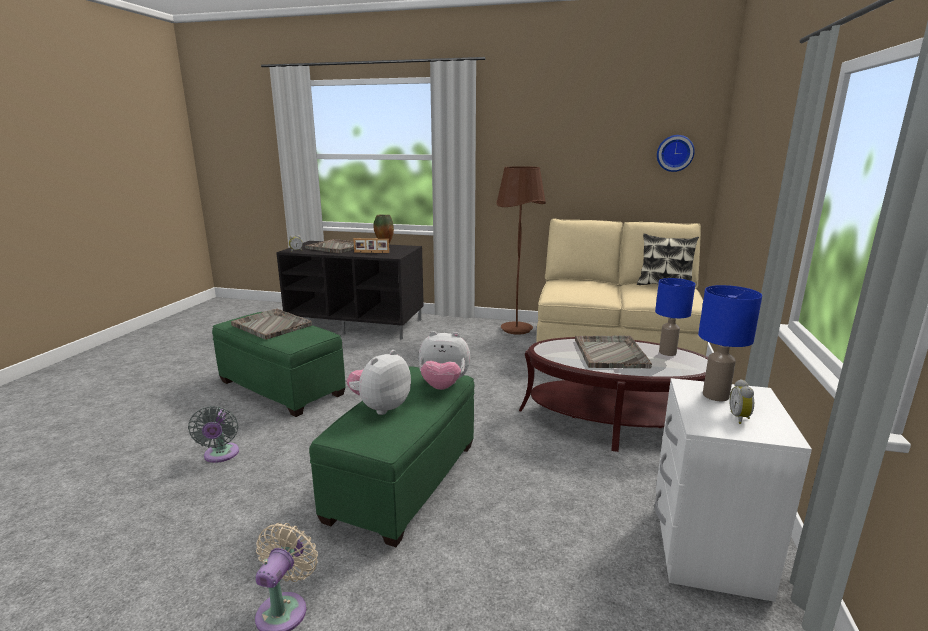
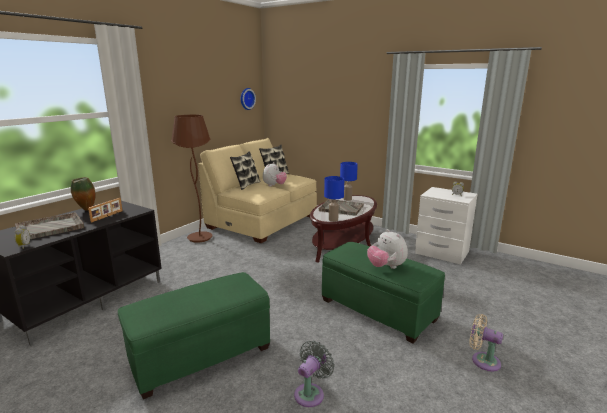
camera: 70 degrees left, 0 degrees up
(221, 455) = (311, 393): grey fan -> grey fan turned 60 degrees counterclockwise
(271, 325) = (186, 300): grey tray -> none
(443, 386) = (364, 248): plush toy -> plush toy (274, 185)
(590, 282) = (246, 185): none -> pillow
(714, 395) = (438, 193): blue table lamp -> blue table lamp (333, 220)

